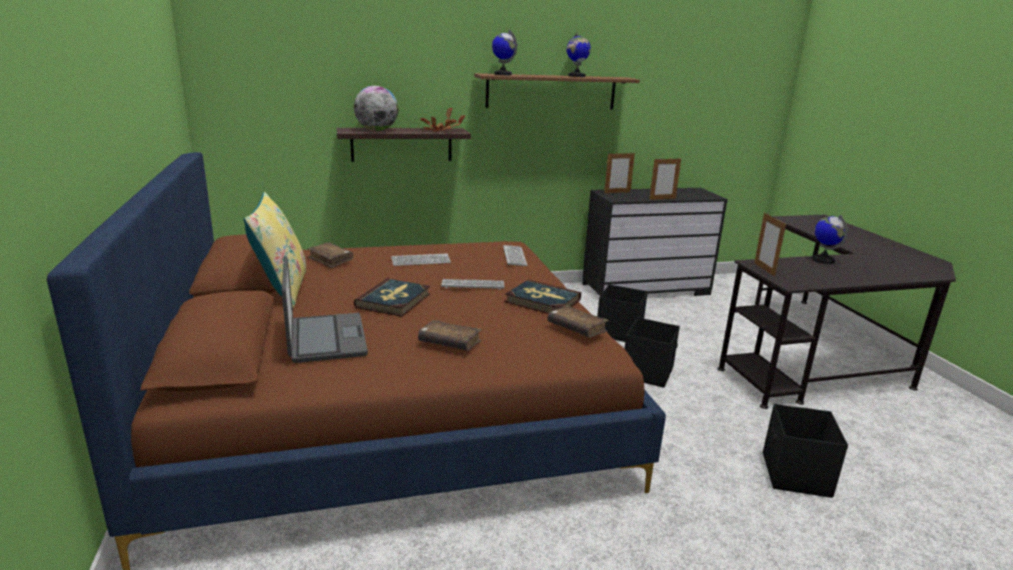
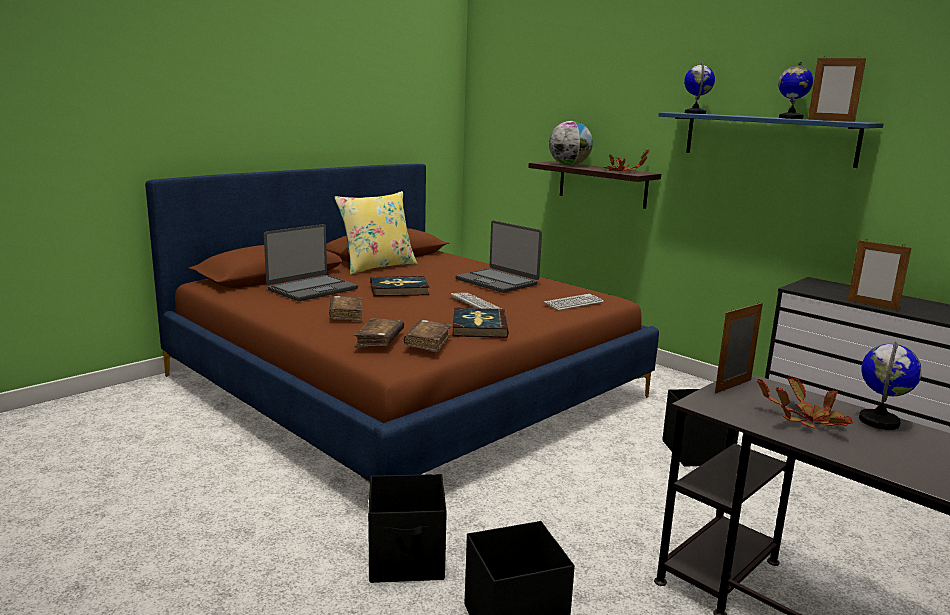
camera: 60 degrees right, 5 degrees down
(330, 260) = (449, 264): brown book -> brown book (379, 340)
(421, 261) = (497, 282): keyboard -> laptop
(551, 92) = (768, 138): brown shelf -> blue shelf
(617, 192) = (832, 286): picture frame -> picture frame (830, 120)
(648, 372) = (625, 486): black storage box -> black storage box (407, 560)
(821, 272) = (807, 421): none -> potted plant

